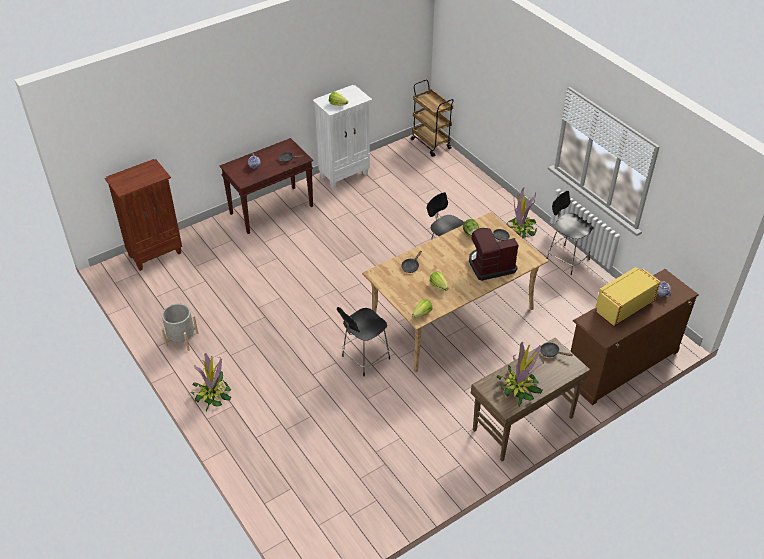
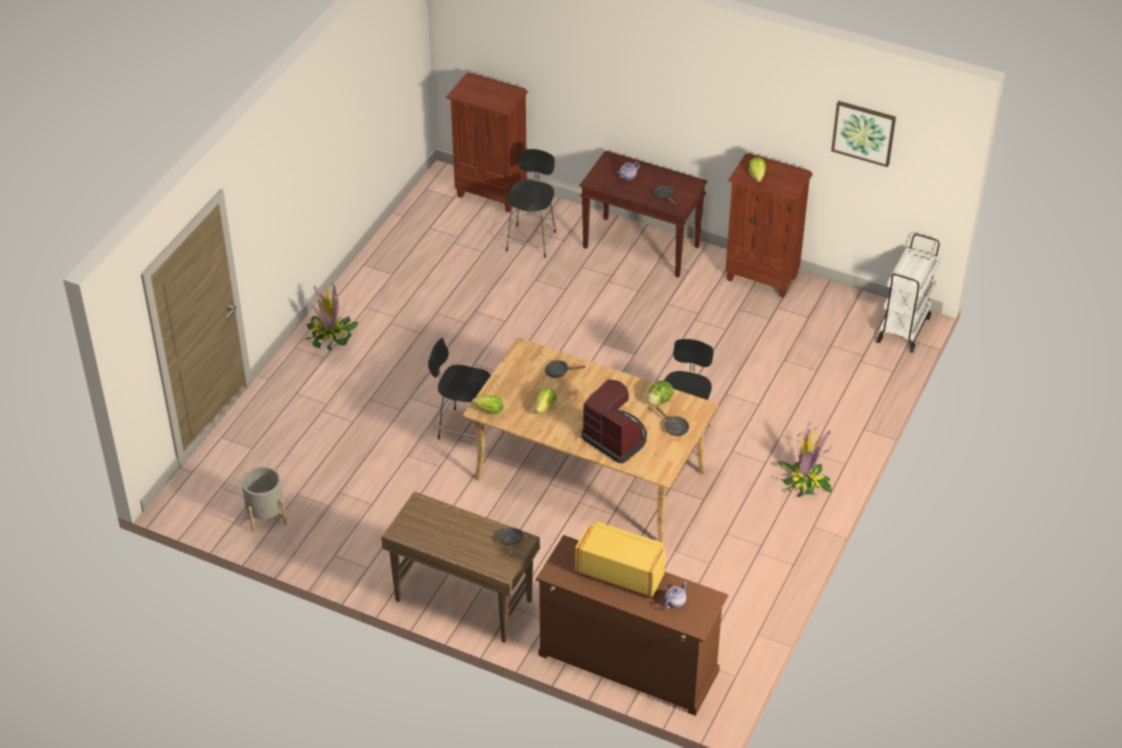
camera: 60 degrees right, 0 degrees up
(182, 339) = (385, 277): grey planter -> grey planter (266, 515)
(344, 176) = (761, 279): white cabinet -> brown cabinet
(376, 37) = (863, 132): none -> picture
(431, 144) = (903, 330): brown cart -> white cart
(518, 387) = (436, 531): potted plant -> none
(566, 259) = (785, 548): black chair -> black chair (531, 240)

